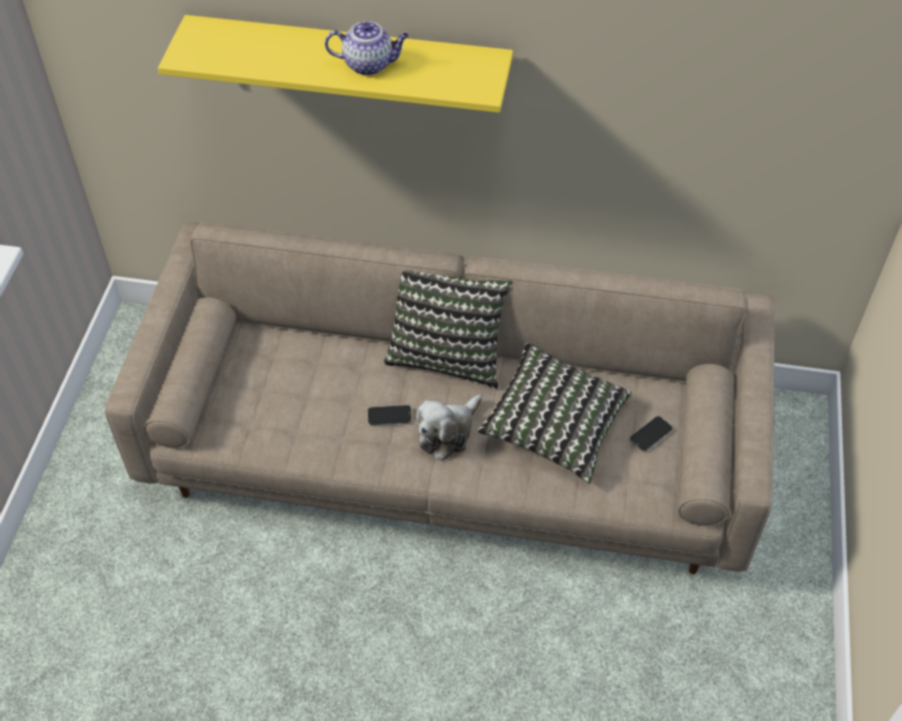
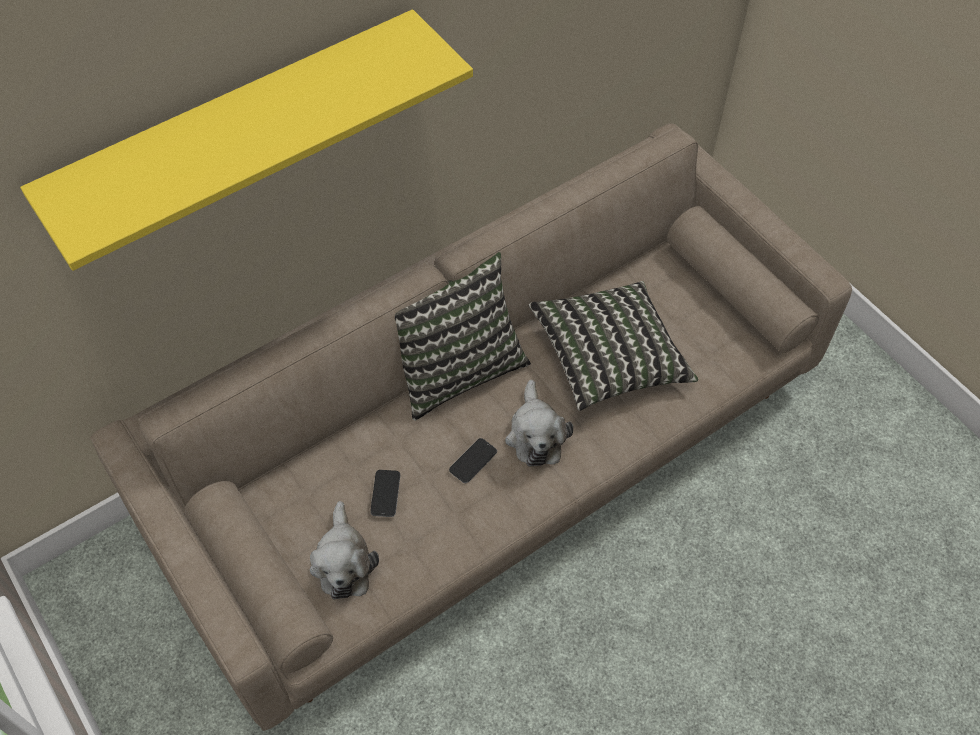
camera: 45 degrees left, 5 degrees up
(250, 409) = (343, 562): none -> plush toy
(369, 64) = (298, 109): teapot -> none
(650, 434) = (684, 305): phone -> phone (385, 494)

